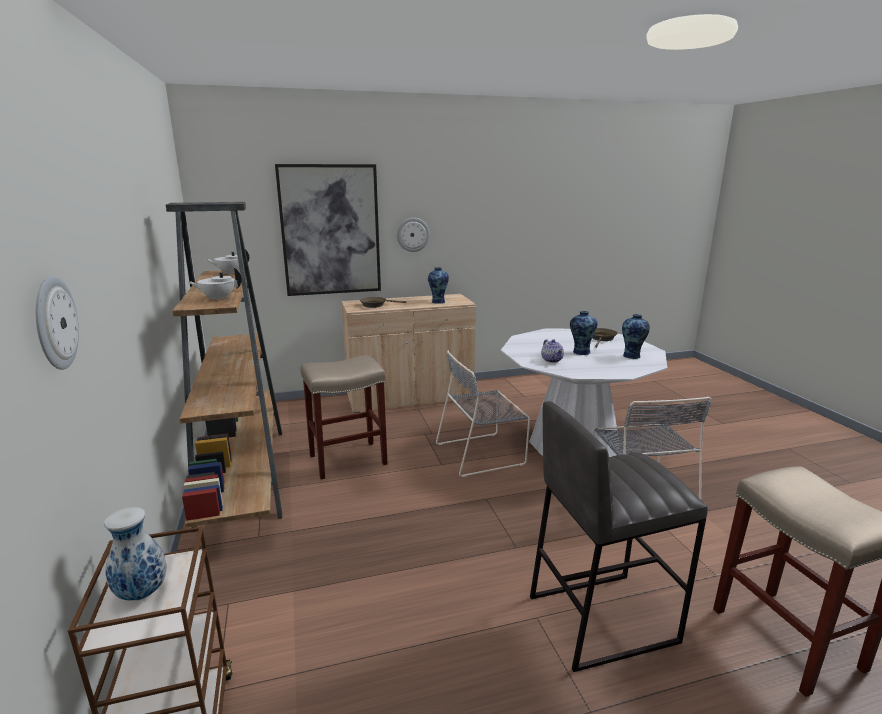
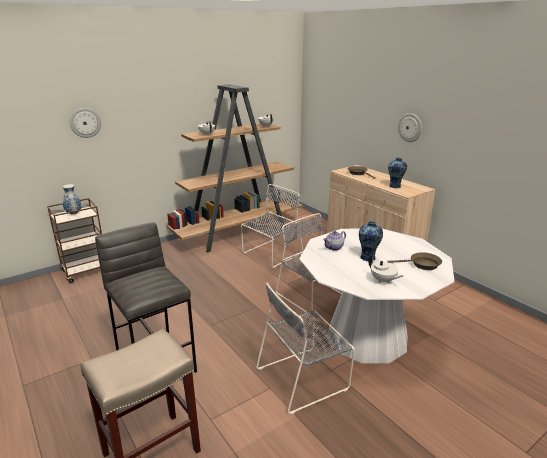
camera: 70 degrees right, 5 degrees up
(330, 230) = (360, 113): picture -> none
(348, 459) = (271, 254): beige stool -> grey chair
(632, 356) = (383, 280): vase -> white teapot

